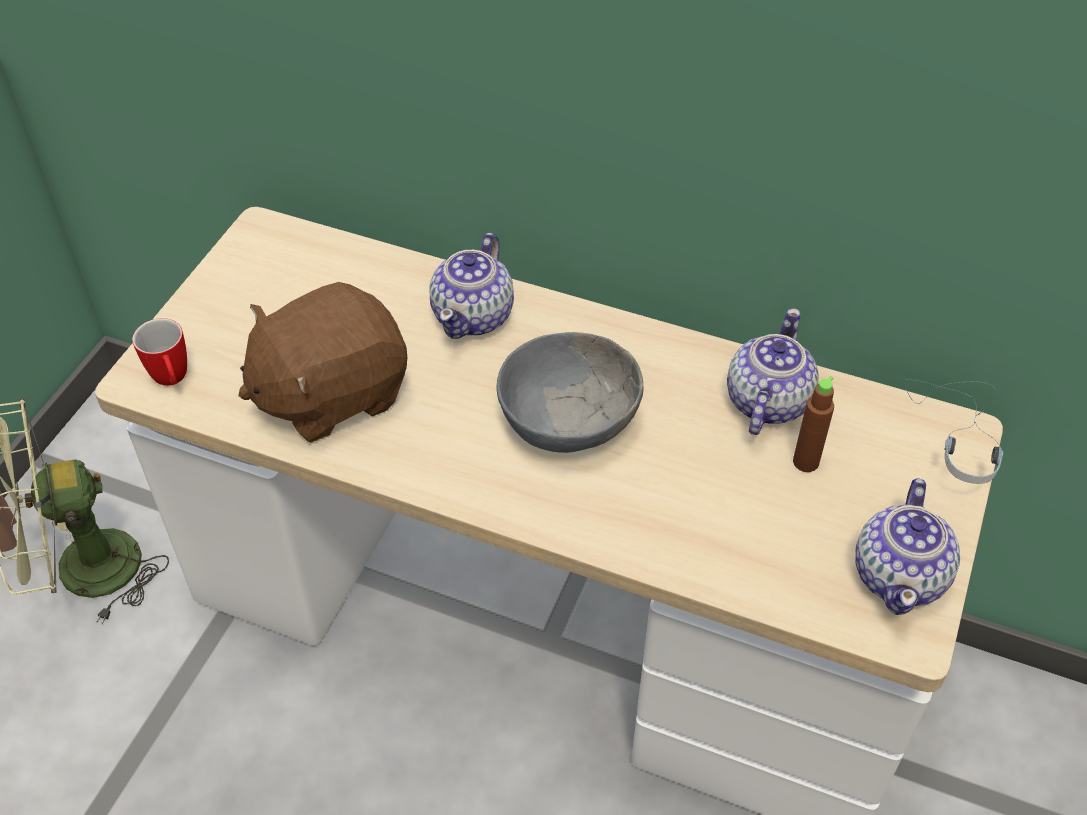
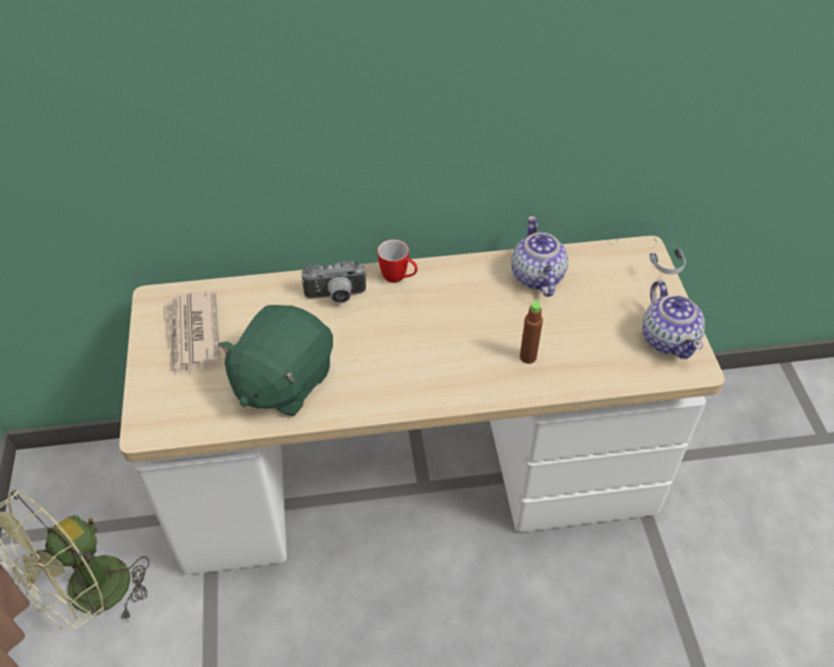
camera: 30 degrees left, 0 degrees up
(172, 381) = (171, 419): mug -> mug (399, 278)
(271, 290) = (193, 334): none -> newspaper
(331, 393) = (282, 381): brown plush toy -> green plush toy
(474, 315) = (336, 297): teapot -> camera
(568, 418) = (436, 333): grey bowl -> none
(805, 462) = (580, 300): brown bottle -> brown bottle (528, 357)

